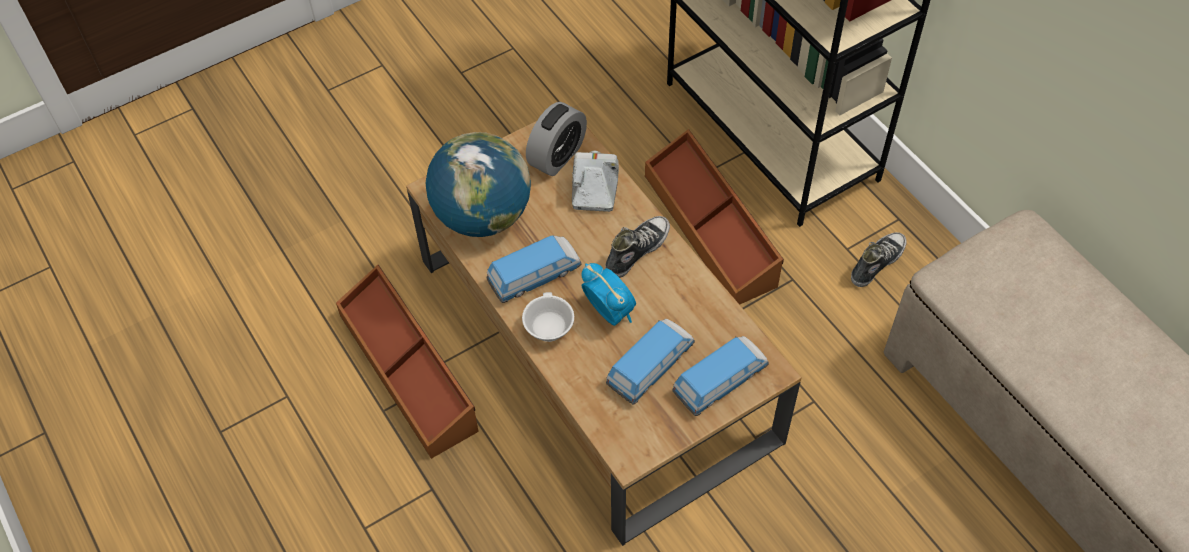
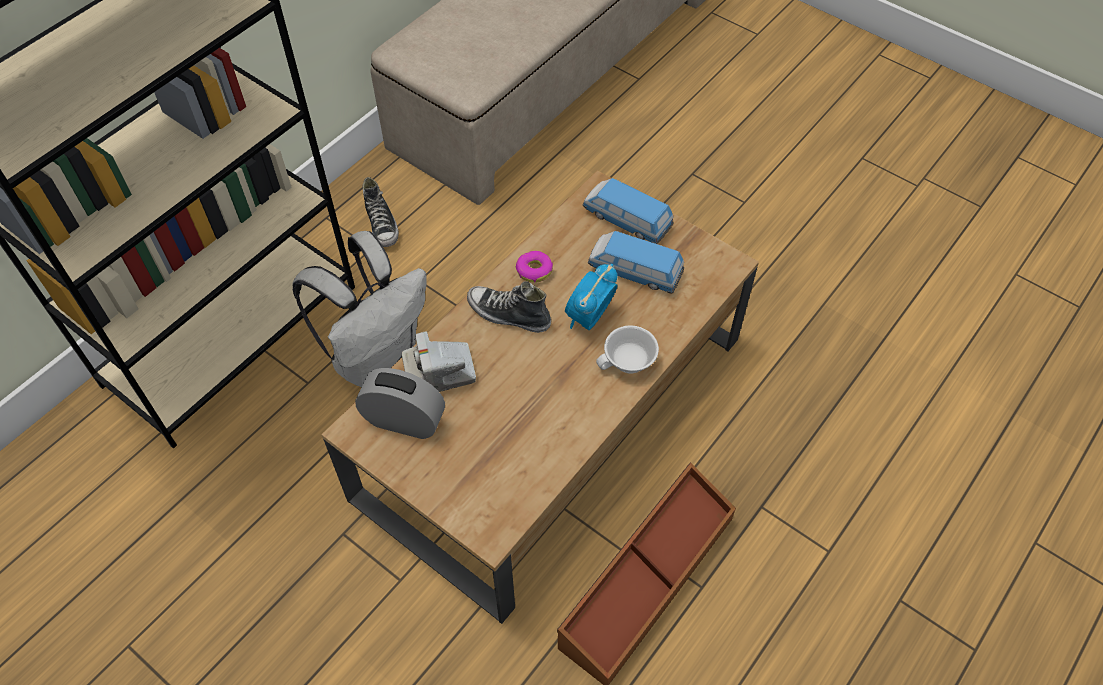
camera: 110 degrees left, 0 degrees up
(483, 215) = (512, 467): globe -> none
(535, 276) = (572, 392): toy car -> none
(681, 283) = (534, 270): none -> donut
(711, 229) = (377, 356): brown storage box -> white backpack
(876, 263) = (382, 225): shoe -> shoe turned 135 degrees counterclockwise

